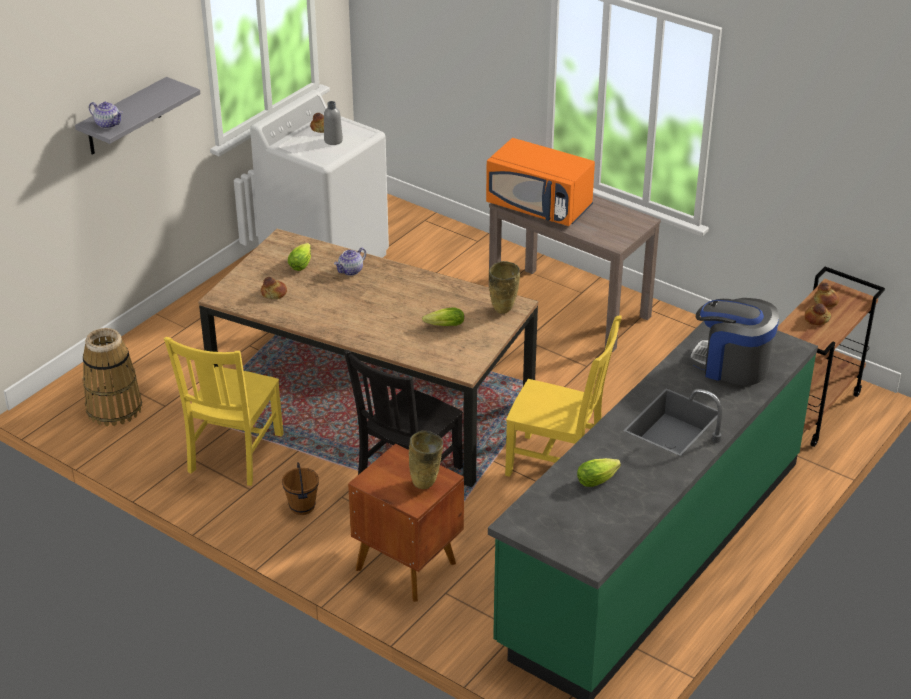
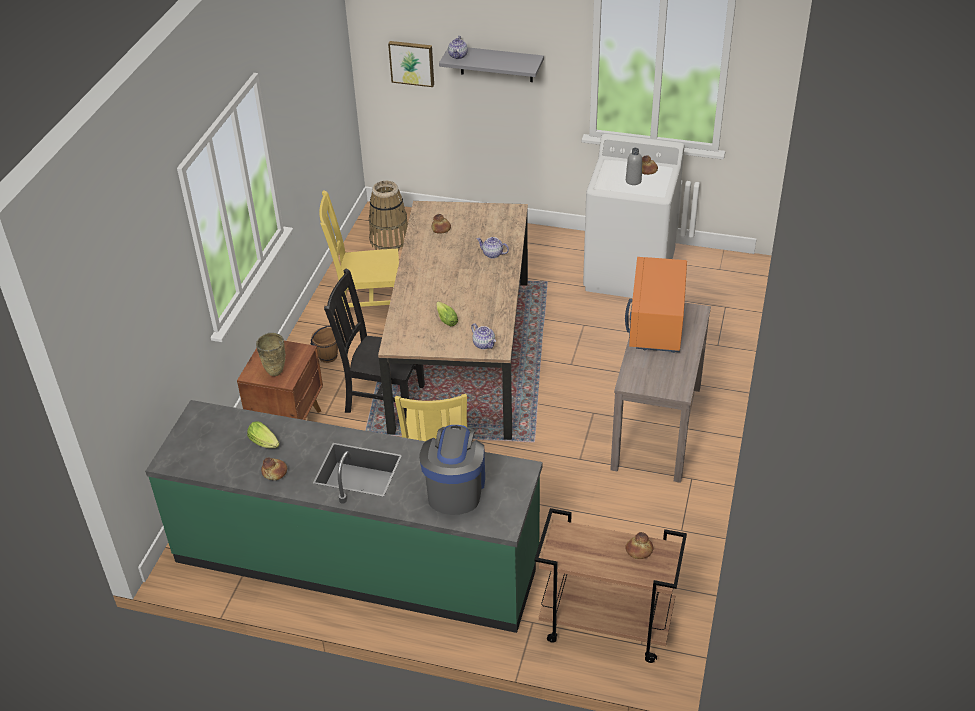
camera: 70 degrees right, 5 degrees up
(38, 175) = (412, 62): none -> picture
(302, 263) = (488, 229): lettuce -> none
(502, 311) = (484, 344): beige vase -> teapot
(817, 319) = (605, 549): bread -> bread (274, 472)

